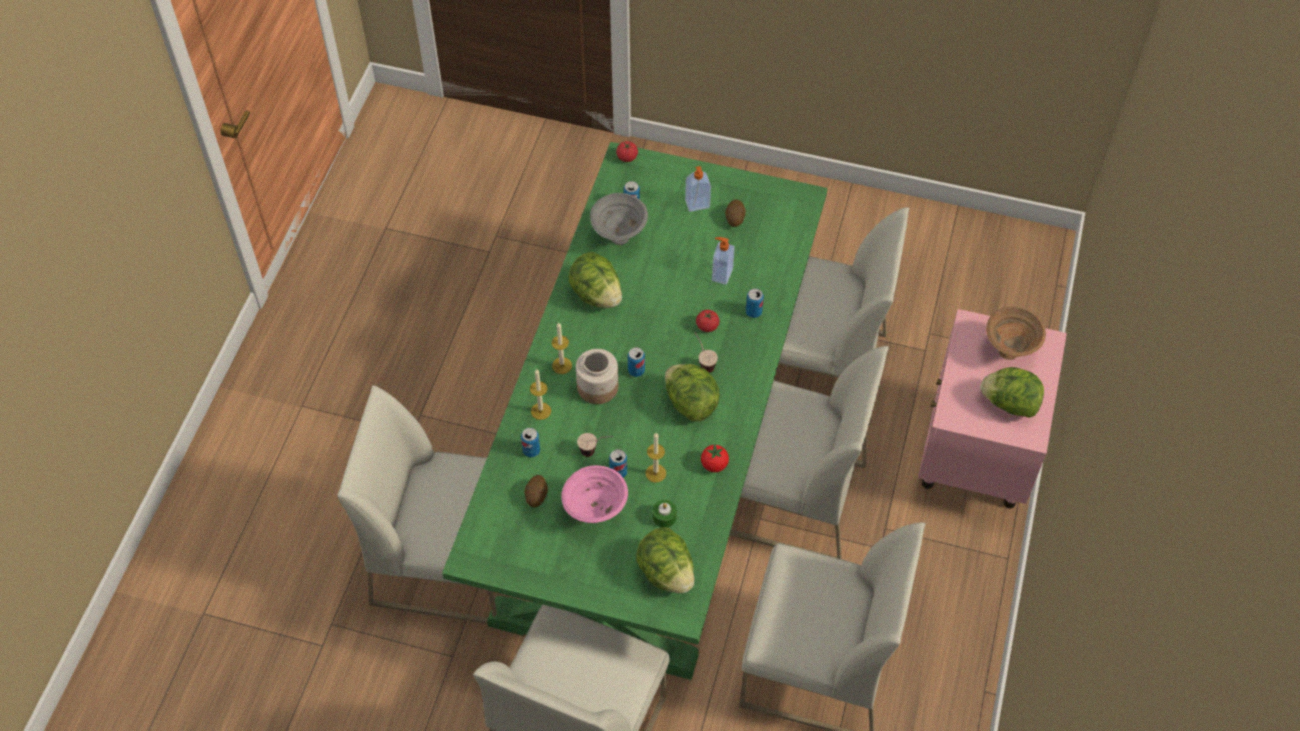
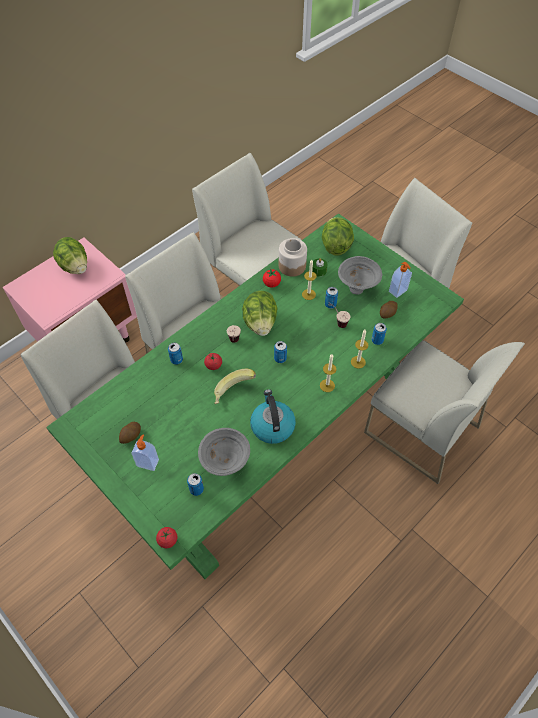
camera: 150 degrees left, 0 degrees up
(595, 514) = (357, 289): pink bowl -> grey bowl
(596, 295) = (272, 426): lettuce -> kettle
(598, 387) = (311, 359): jar -> jar (292, 266)
(661, 307) = (234, 393): none -> banana
(721, 274) = (176, 397): soap dispenser -> soap dispenser (398, 291)
(1009, 351) = (43, 292): brown bowl -> none

